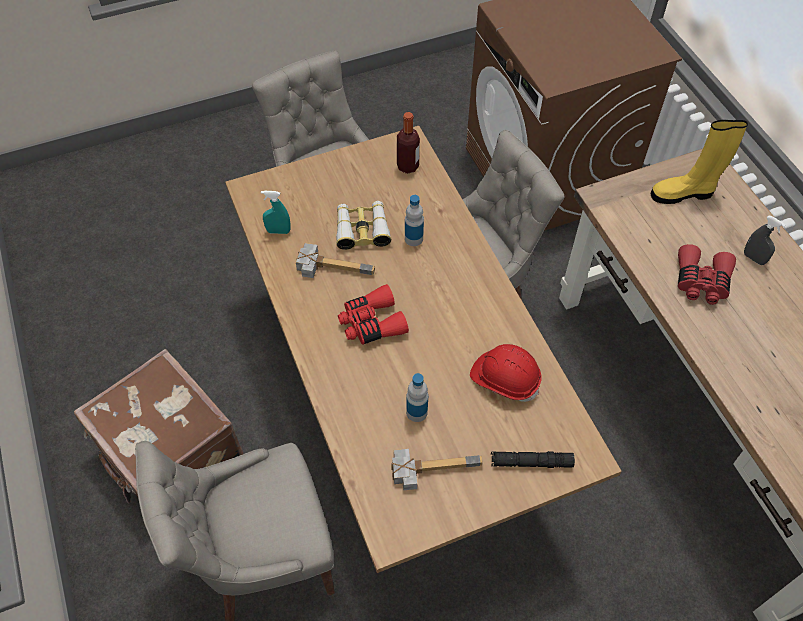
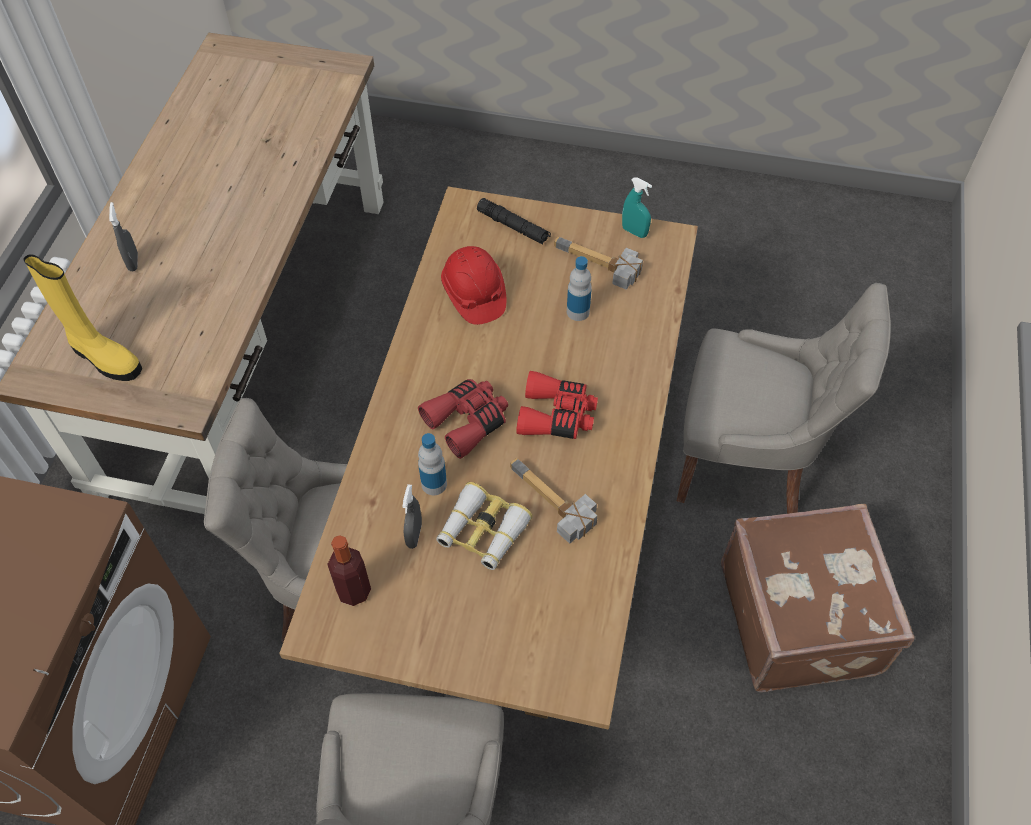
camera: 145 degrees left, 0 degrees up
(278, 231) = (585, 592): turquoise spray bottle -> turquoise spray bottle (634, 232)
(400, 207) = (414, 535): none -> grey spray bottle
(701, 282) = (207, 270): red binoculars -> red binoculars (468, 421)

